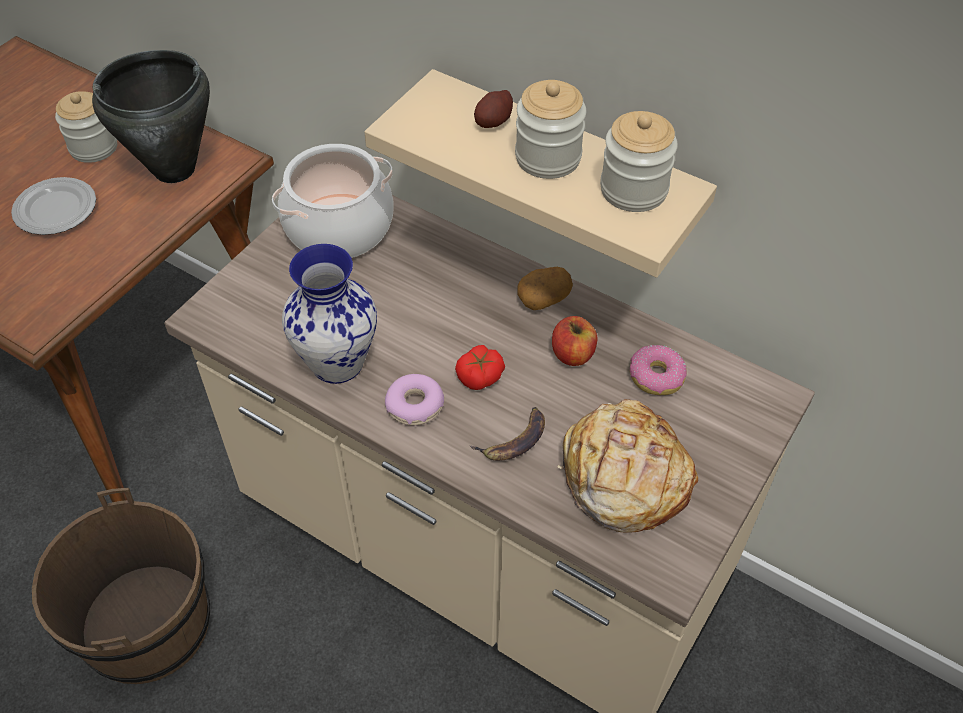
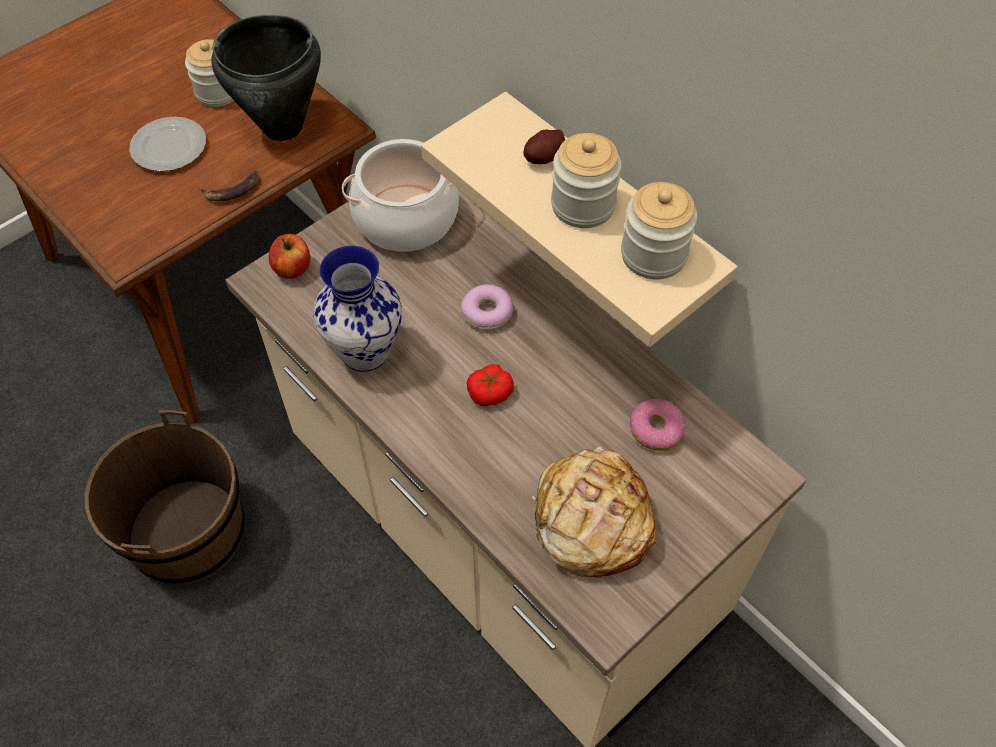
camera: 15 degrees right, 5 degrees up
(415, 406) = (422, 408): donut -> donut (487, 313)
(514, 439) = (502, 461): banana -> banana (232, 190)
(544, 297) = (574, 327): potato -> none
(573, 354) = (583, 390): apple -> apple (292, 268)

